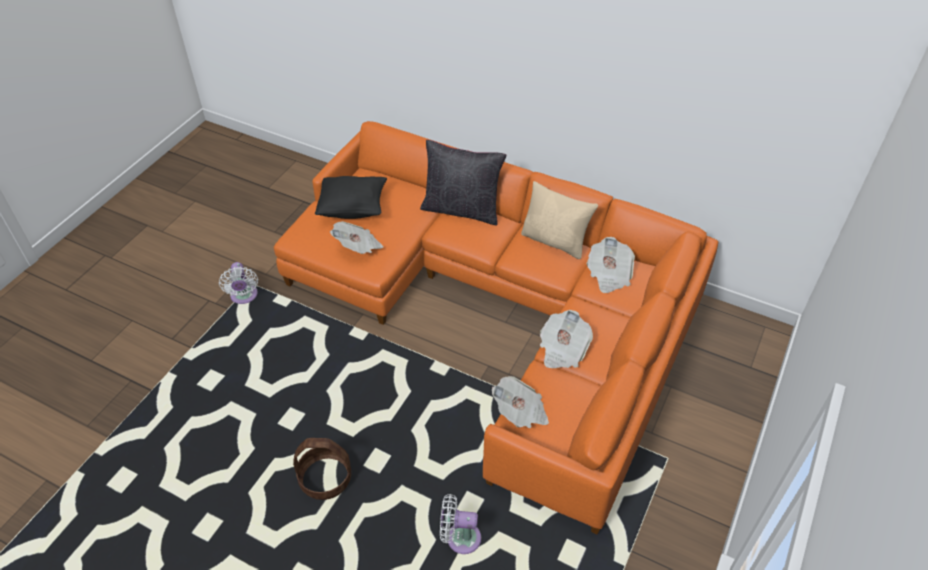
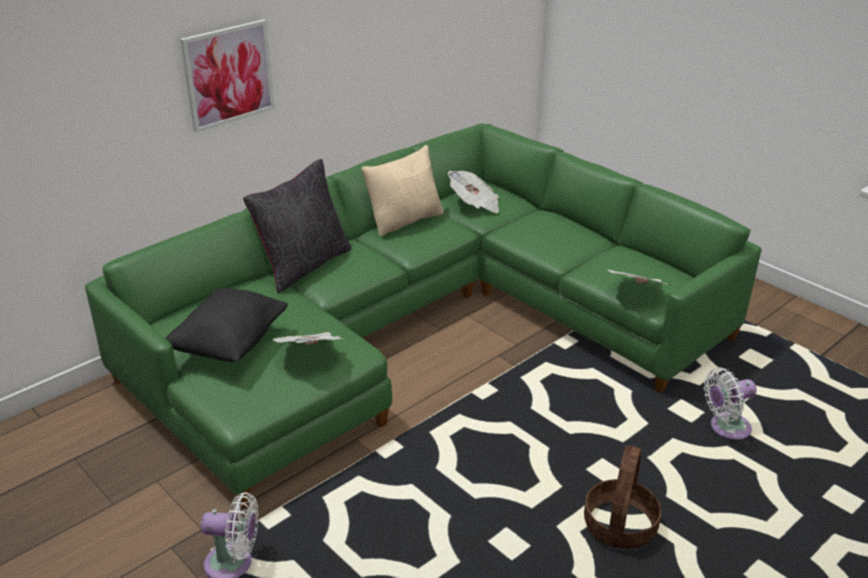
camera: 70 degrees left, 15 degrees down
(459, 537) = (726, 428): white fan -> white fan turned 45 degrees clockwise
(484, 60) = (228, 75): none -> picture
(502, 310) = (420, 327): orange sofa -> green sofa
(562, 350) = (561, 253): newspaper -> none

